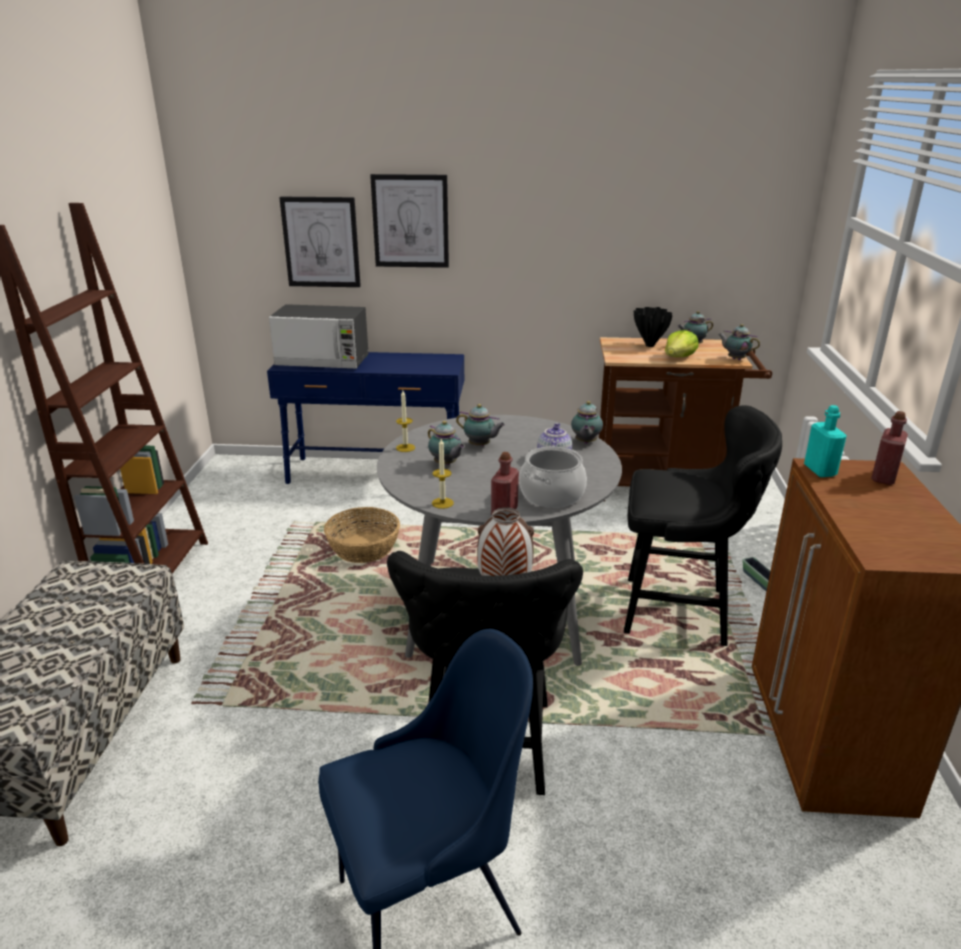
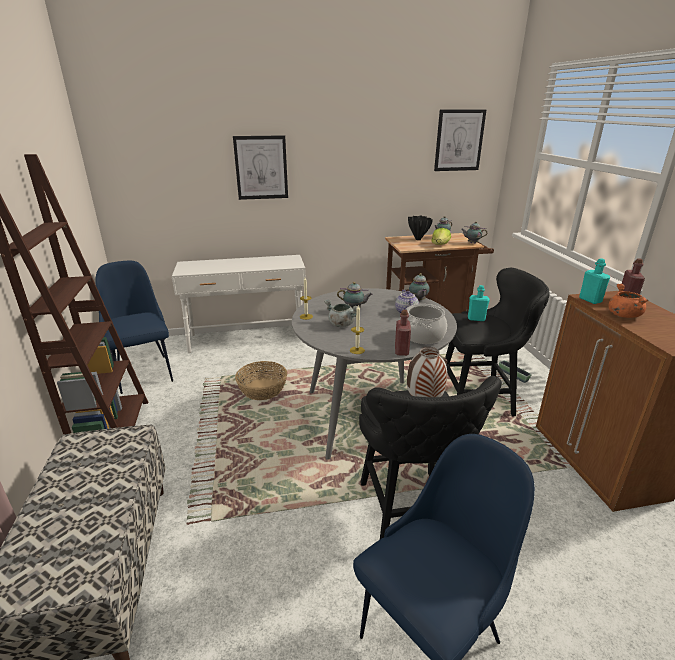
camera: 15 degrees left, 0 degrees up
(217, 504) = (144, 374): none -> blue chair
(321, 242) = (199, 185): picture -> picture (459, 140)
(323, 361) = (208, 266): microwave -> none
(375, 474) = (247, 339): blue console table -> white console table
(446, 464) = (341, 324): teapot -> grey cooking pot
(674, 481) = (476, 319): none -> turquoise bottle
(850, 499) = (623, 315): none -> orange cooking pot

